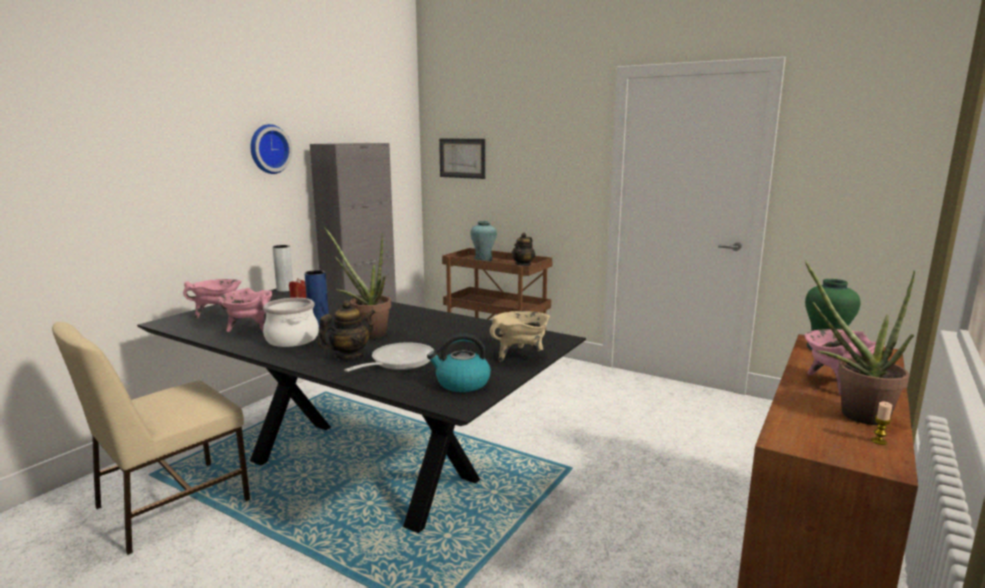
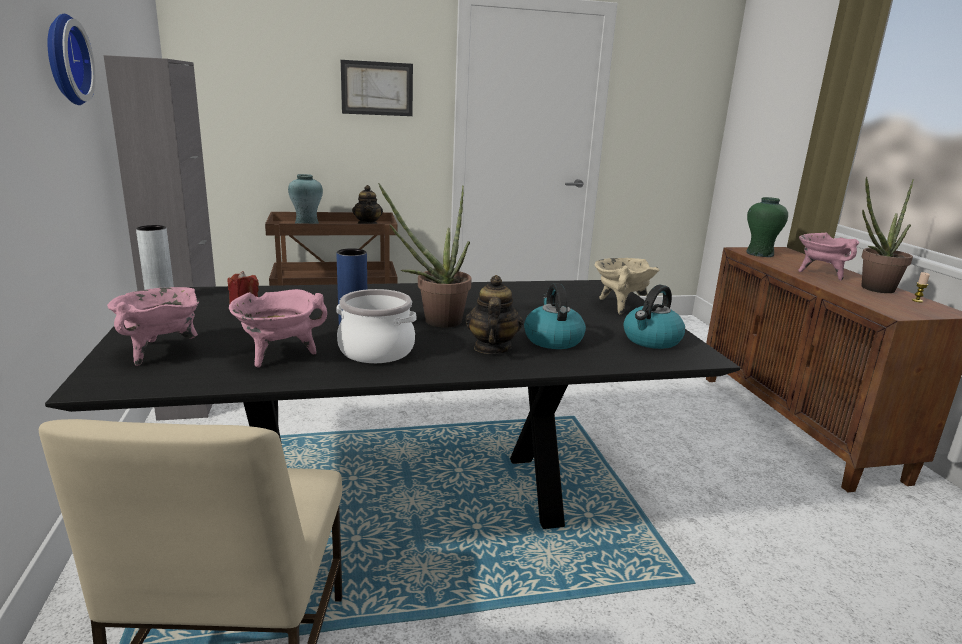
camera: 45 degrees left, 5 degrees up
(398, 362) = (552, 339): frying pan -> kettle
(462, 158) = (245, 90): picture -> picture (377, 88)

